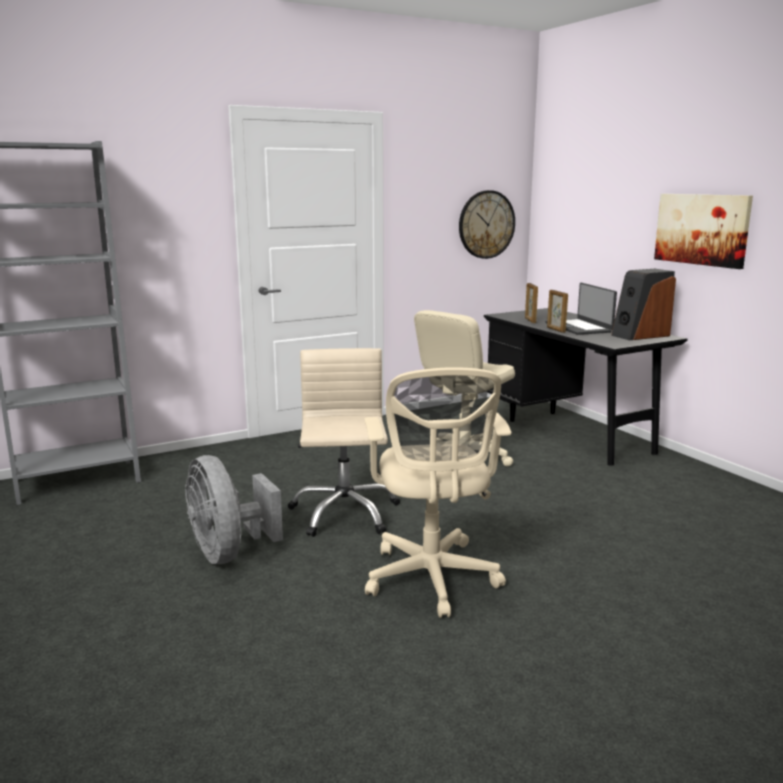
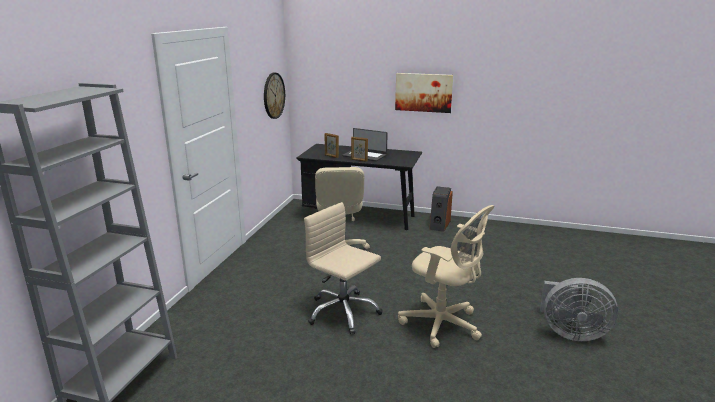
camera: 45 degrees left, 5 degrees up
(228, 553) = (331, 367): grey fan -> grey fan (570, 332)
(640, 335) = (401, 154): speaker -> speaker (439, 225)

